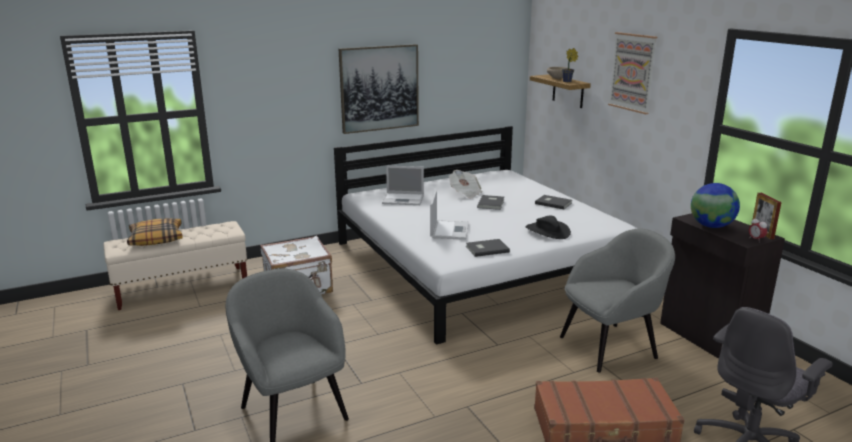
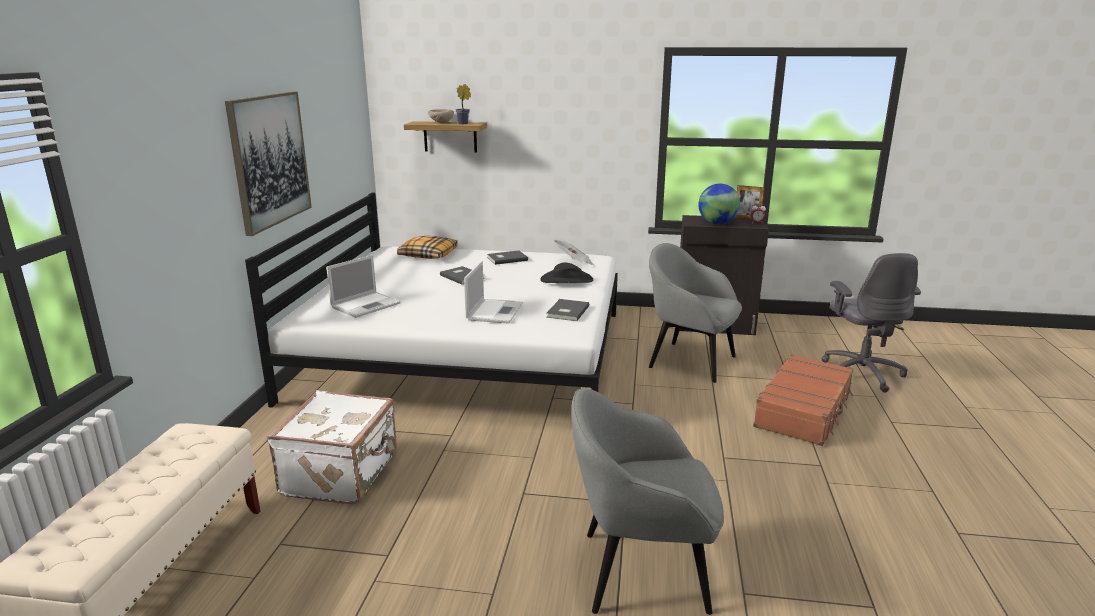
camera: 55 degrees left, 0 degrees up
(156, 239) = (108, 509): pillow -> pillow (428, 255)
(449, 230) = (495, 311): laptop -> laptop turned 60 degrees clockwise
(465, 193) = (411, 277): newspaper -> newspaper (574, 263)
(610, 346) = (690, 361): grey armchair -> grey armchair turned 75 degrees counterclockwise
(632, 72) = (549, 102): picture -> none

